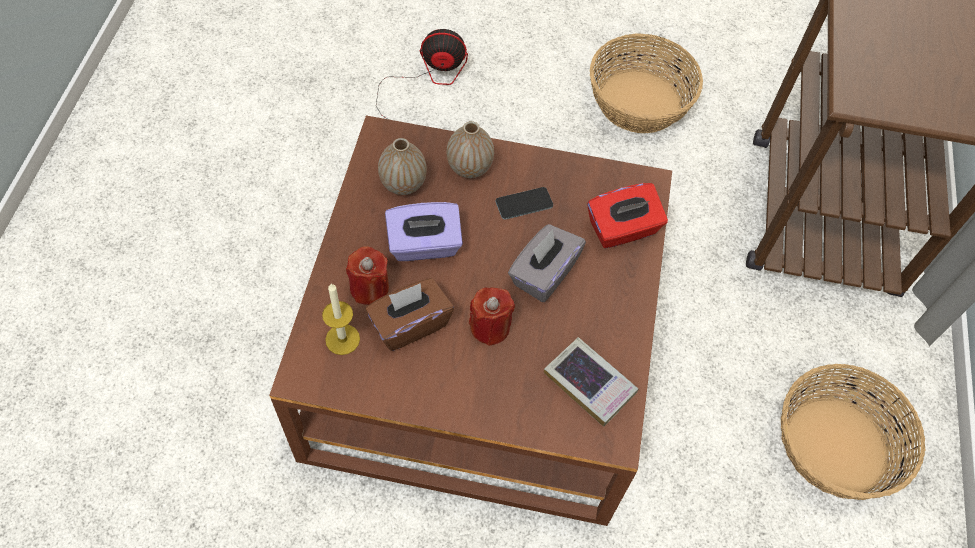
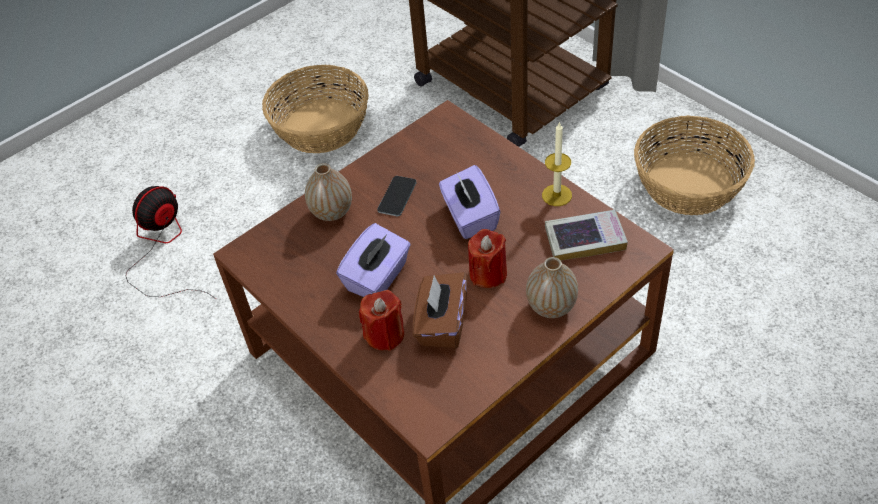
camera: 45 degrees left, 10 degrees down
(342, 339) = (417, 377): candle -> candle (556, 195)
(403, 184) = (306, 262): vase -> vase (551, 307)
(543, 274) = (469, 217): grey tissue box -> purple tissue box
(622, 229) = (472, 152): red tissue box -> none

